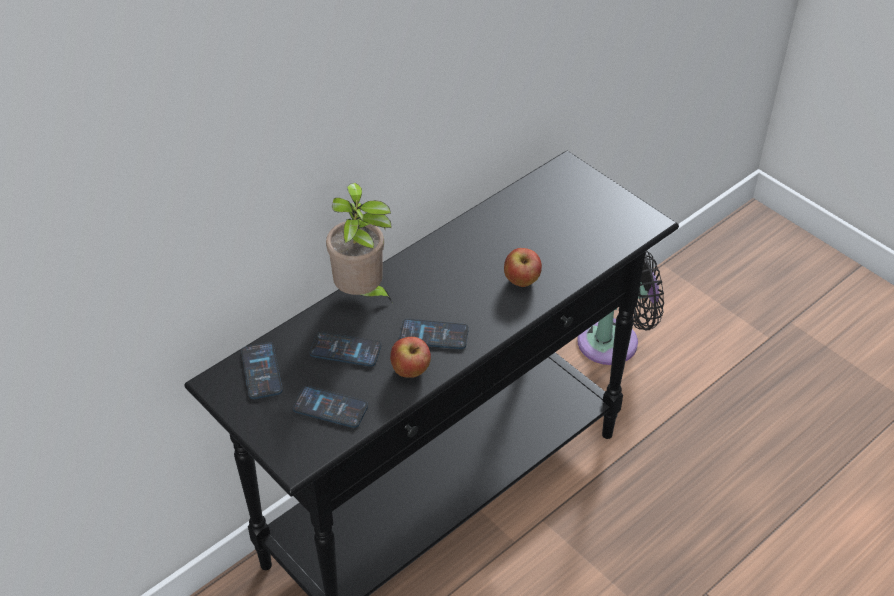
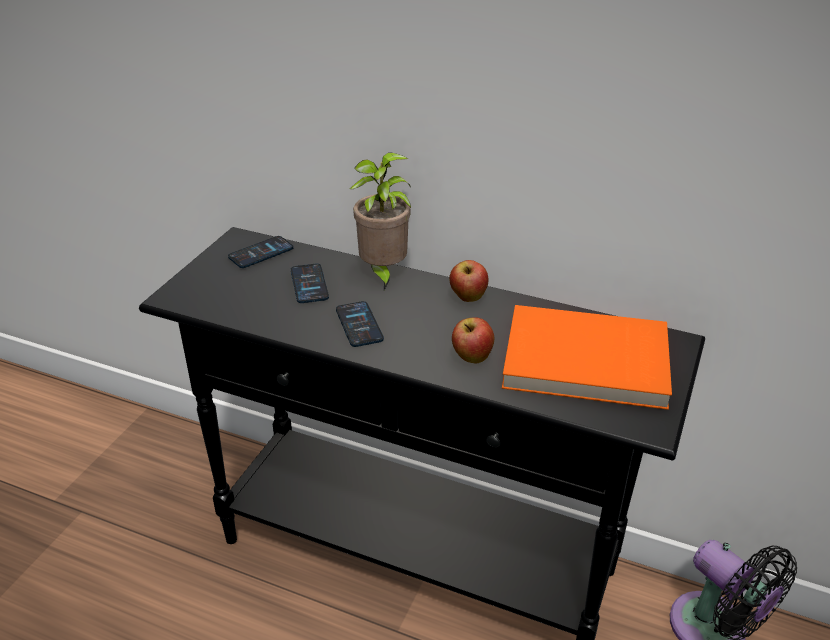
camera: 65 degrees right, 10 degrees down
(330, 408) = (238, 296): phone -> none
(411, 371) = (304, 325): apple -> apple (468, 298)
(564, 222) = (585, 363): none -> orange book

